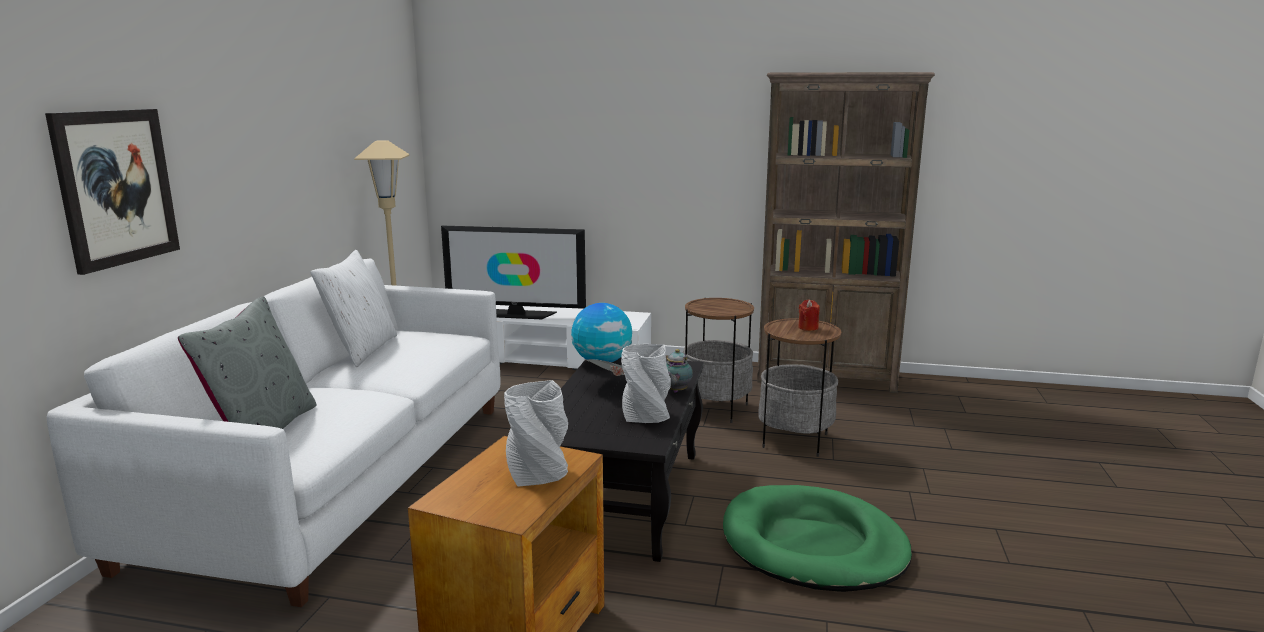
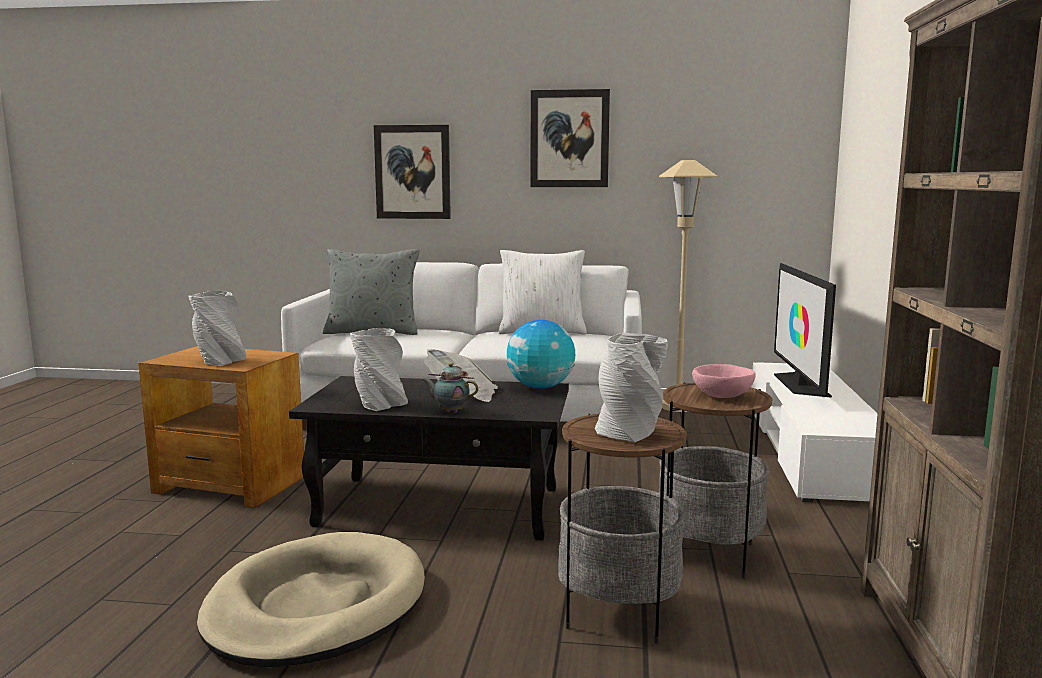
camera: 85 degrees right, 5 degrees down
(273, 122) = (569, 139): none -> picture
(720, 305) = (723, 396): none -> pink bowl
(808, 328) = (629, 433): red candle -> grey vase
(813, 545) = (316, 606): green dog bed -> beige dog bed

